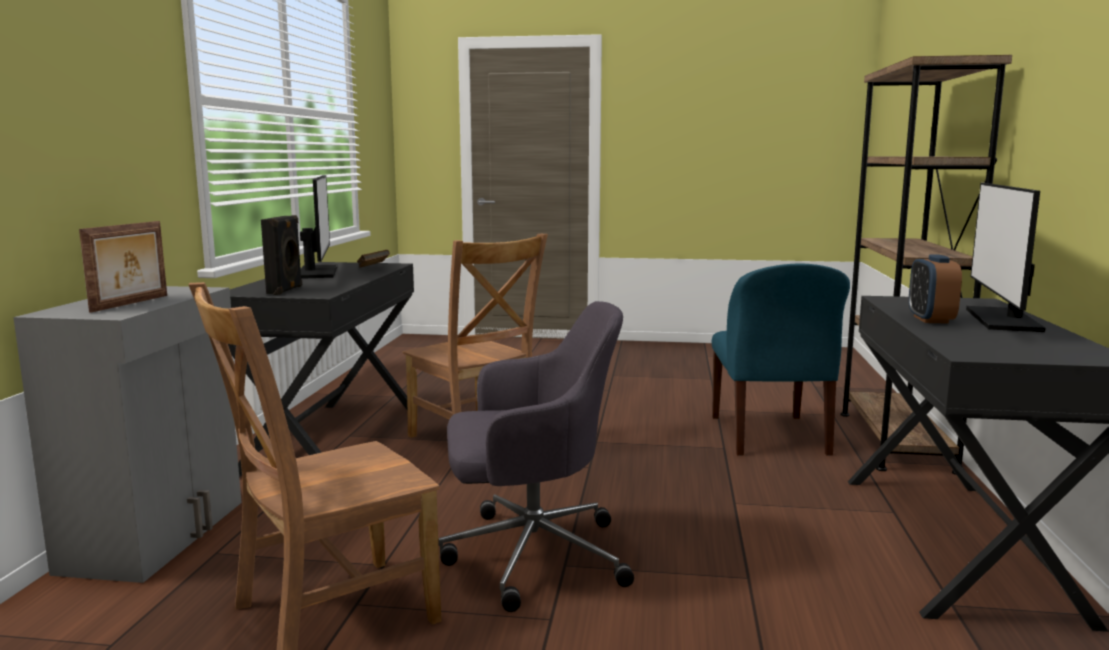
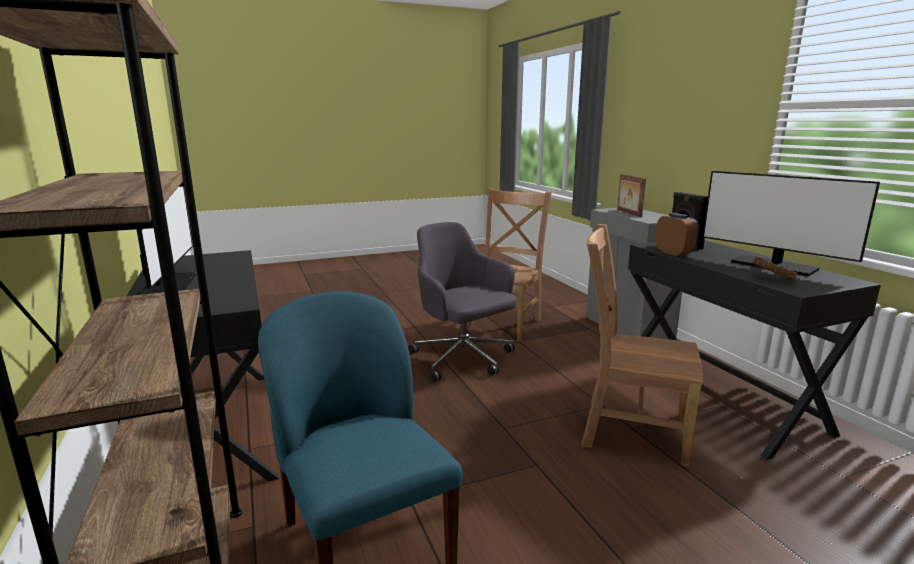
camera: 150 degrees right, 5 degrees up
(530, 555) = (463, 359): grey office chair -> grey office chair turned 90 degrees clockwise
(930, 319) = (227, 279): alarm clock -> alarm clock (674, 253)

